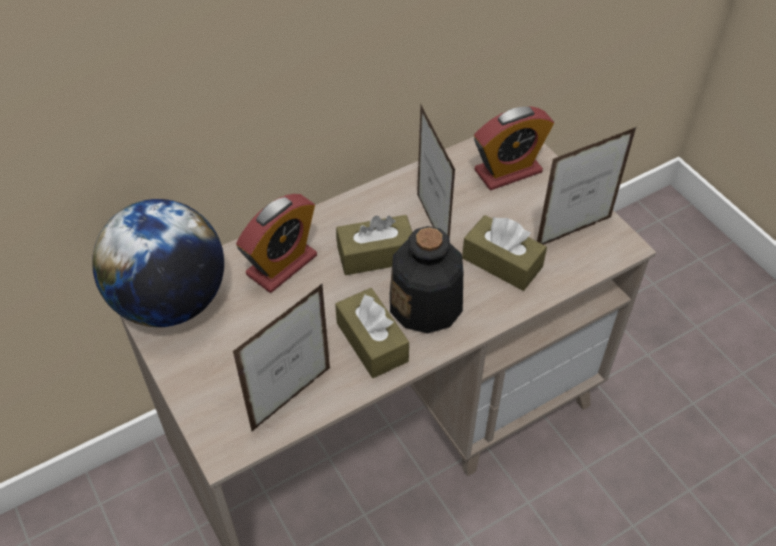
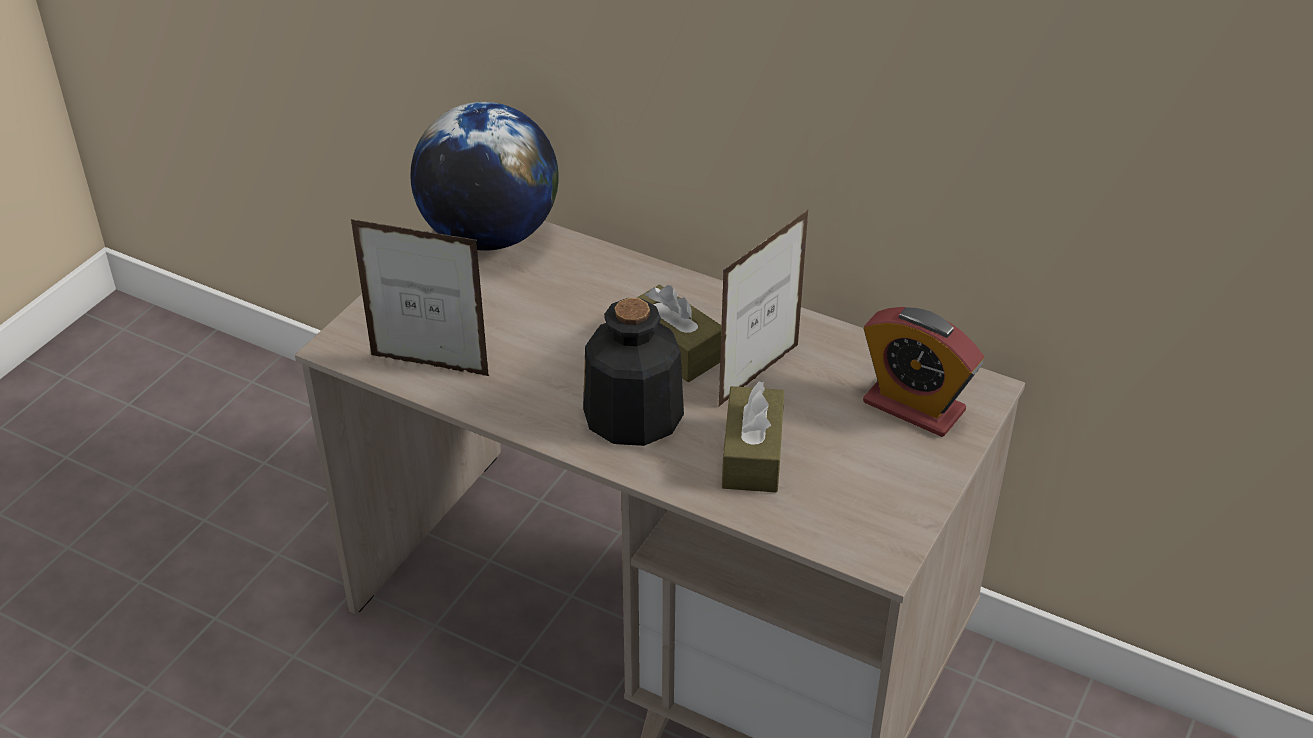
camera: 60 degrees right, 10 degrees down
(282, 265) = (598, 287): alarm clock -> none
(372, 342) = (546, 393): brown tissue box -> none
(574, 232) = (862, 502): picture frame -> none

